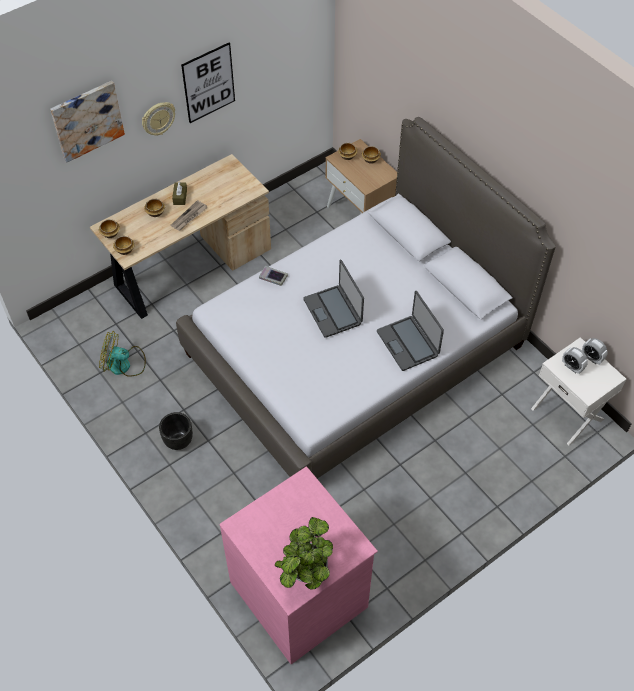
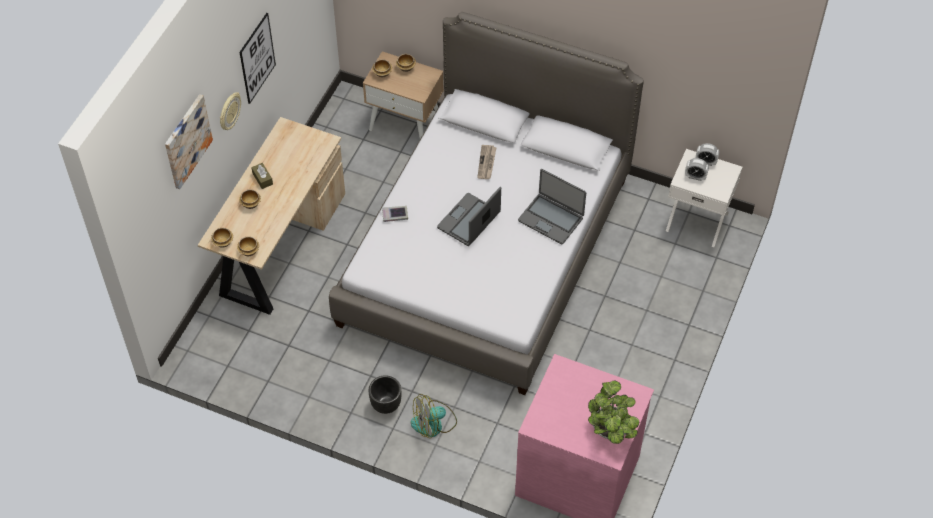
camera: 30 degrees left, 0 degrees up
(124, 364) = (285, 363): fan -> fan (434, 423)
(189, 217) = (285, 194): newspaper -> newspaper (487, 163)
(333, 311) = (469, 221): laptop -> laptop turned 90 degrees clockwise

